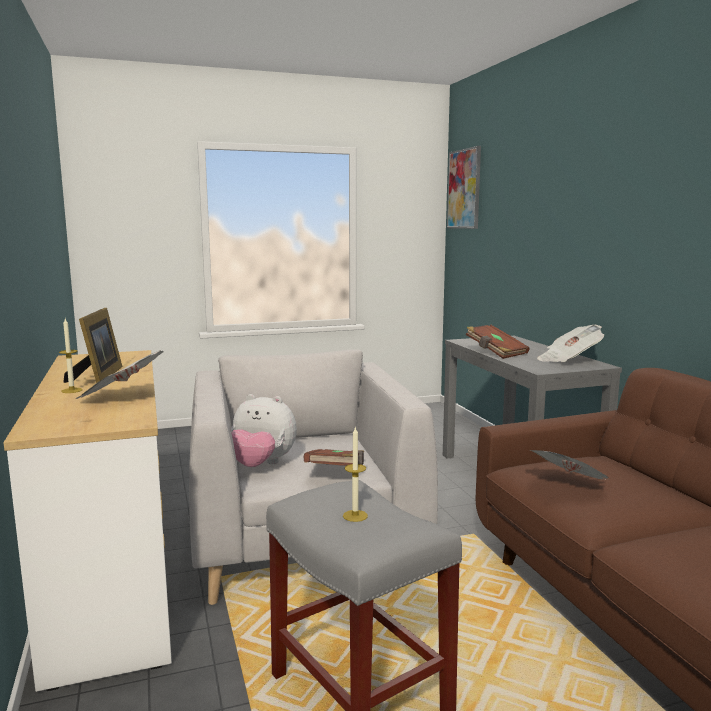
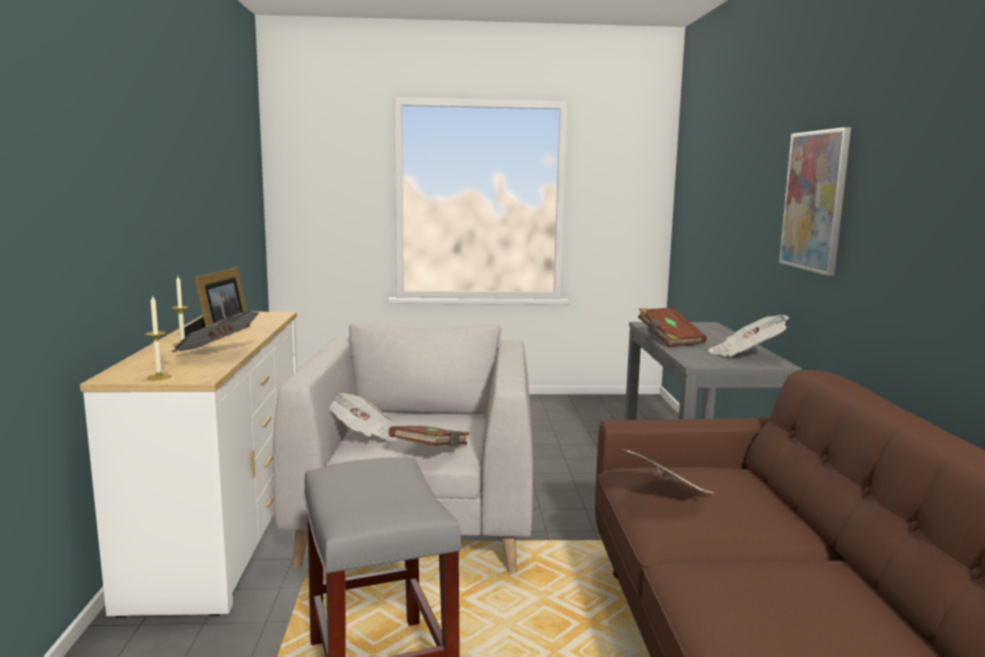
camera: 15 degrees right, 0 degrees up
(261, 465) = (364, 436): plush toy -> newspaper
(355, 516) = (372, 490): candle -> candle (159, 377)
(464, 189) = (689, 148): picture -> picture (814, 201)

